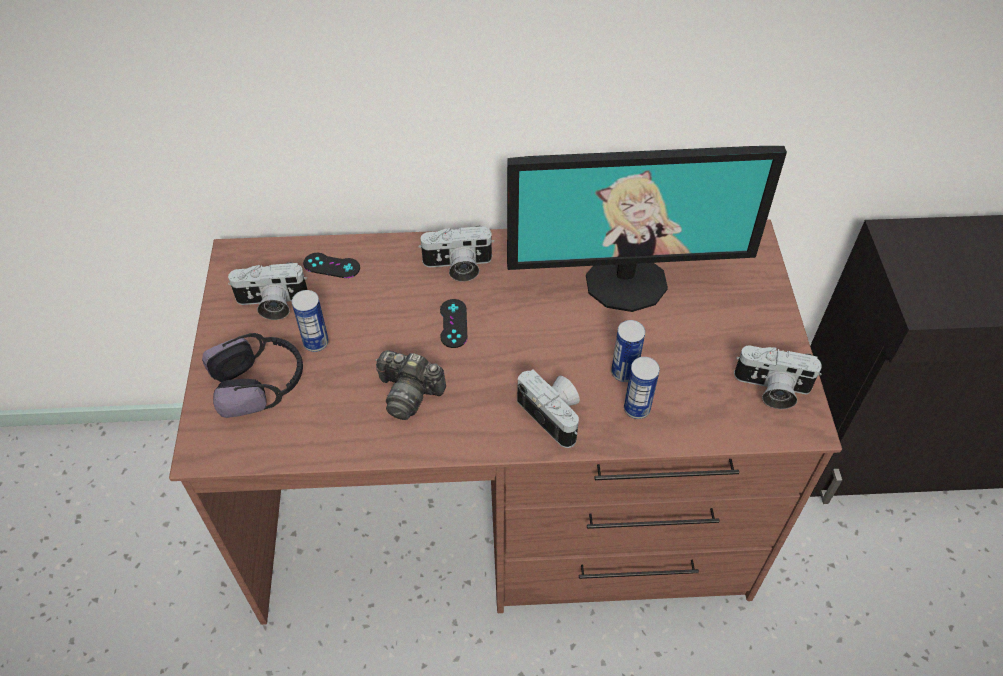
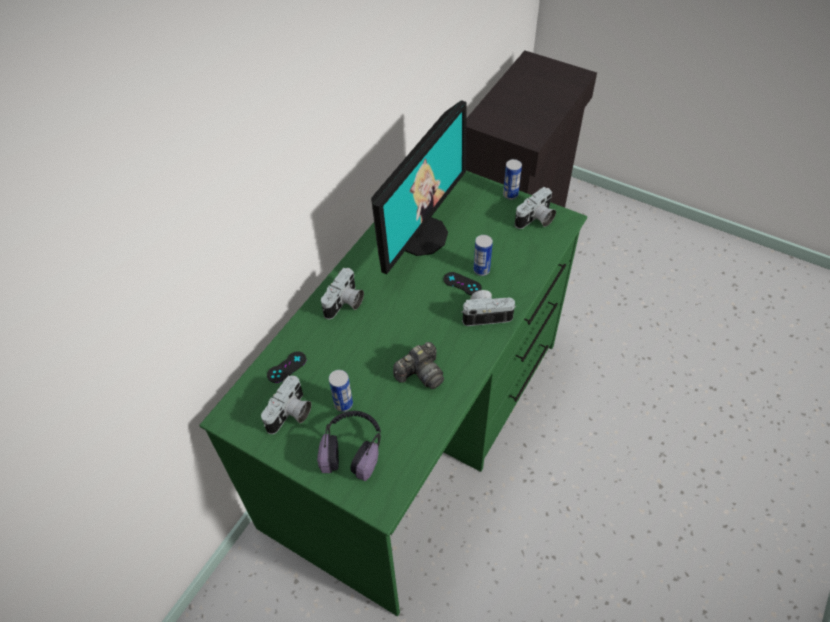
camera: 55 degrees left, 0 degrees up
(453, 323) = (386, 327): black game controller -> black game controller (462, 284)
(503, 509) = (418, 431): brown desk -> green desk
(636, 408) = (508, 278): can -> can (510, 195)

